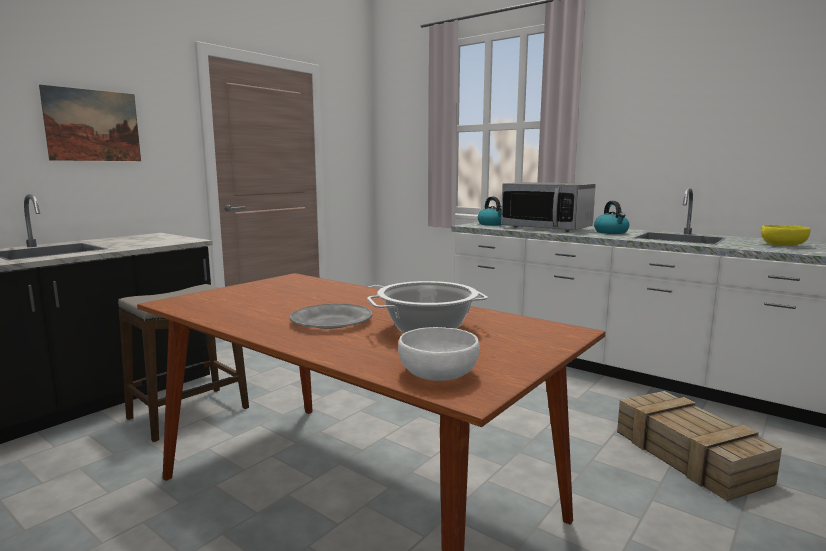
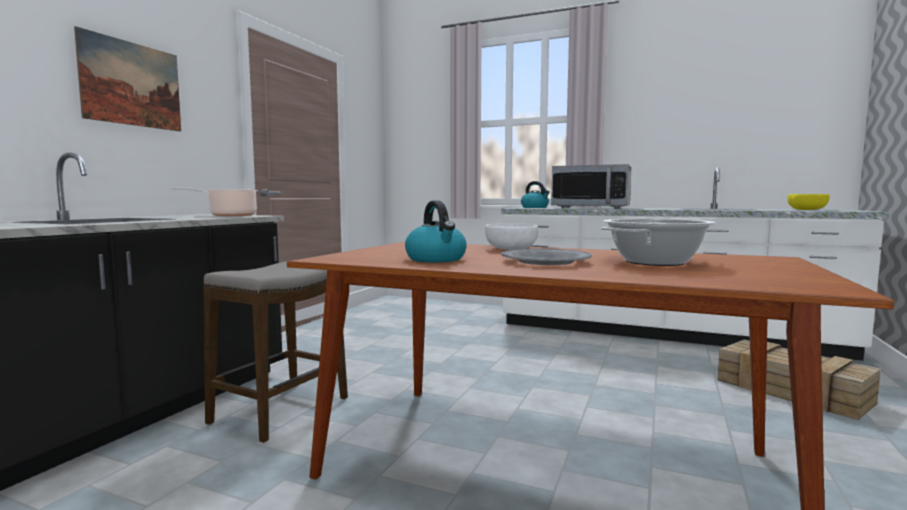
camera: 15 degrees left, 5 degrees down
(168, 239) = (229, 215): none -> cooking pot
(437, 373) = (757, 281): white bowl -> white bowl (510, 249)
(611, 232) = (653, 208): kettle -> kettle (436, 259)

